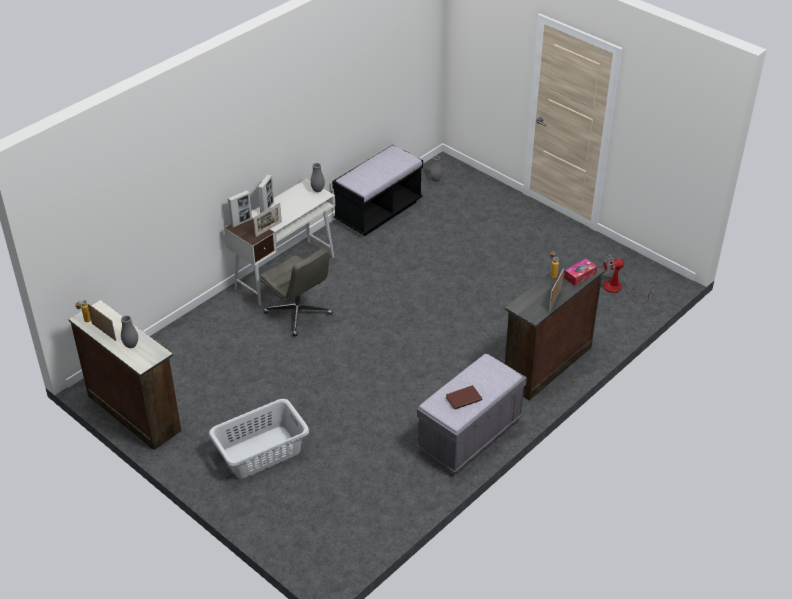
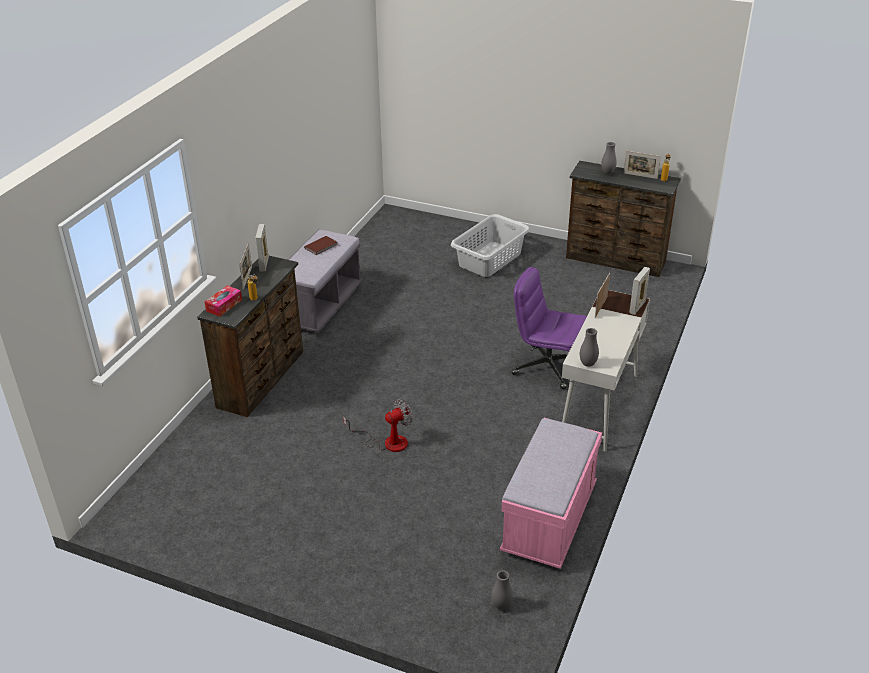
camera: 160 degrees right, 5 degrees down
(267, 208) = (626, 329): picture frame -> picture frame (264, 264)
(299, 314) = (546, 366): grey office chair -> purple office chair
(378, 211) = (549, 520): black bench -> pink bench
(618, 289) = (186, 486): fan -> fan (387, 442)

